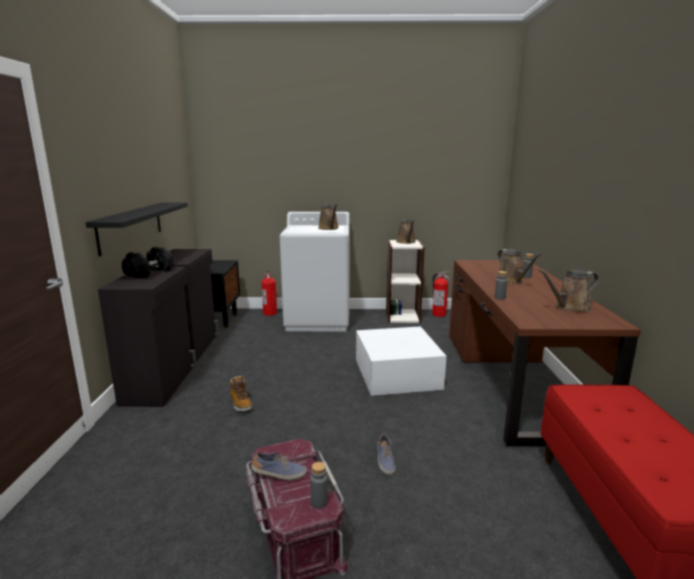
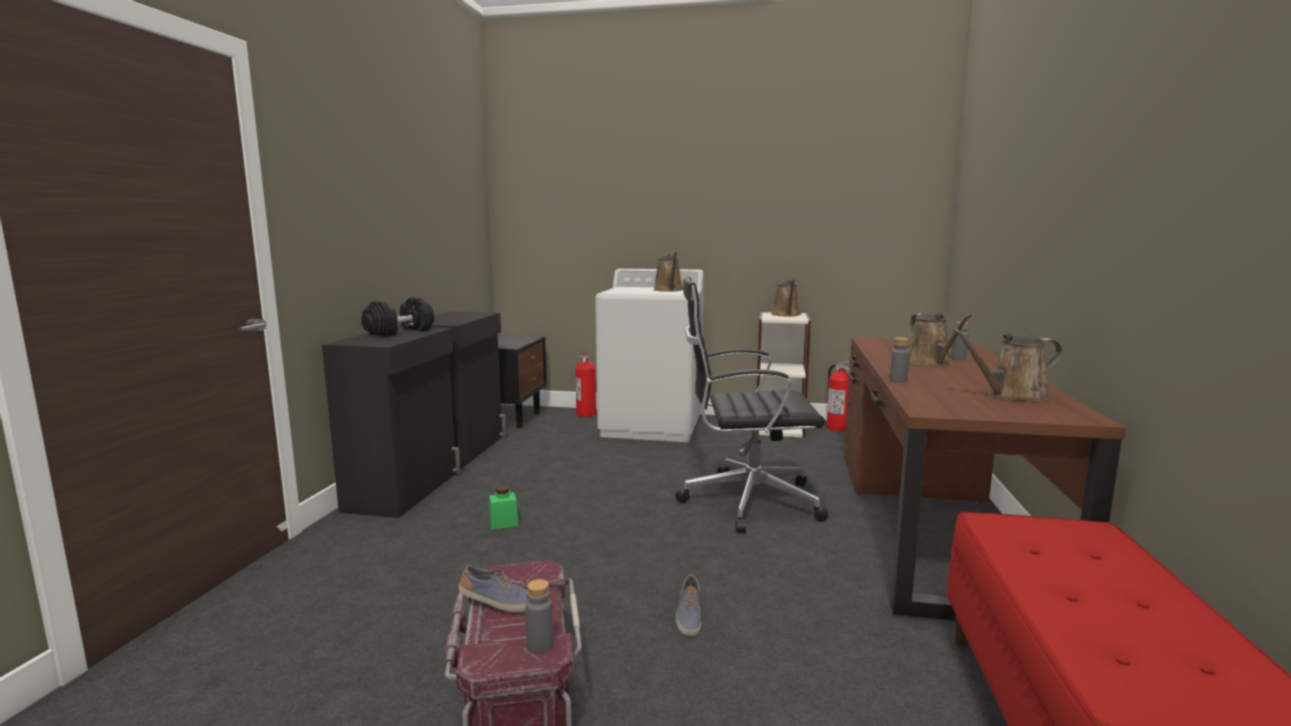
camera: 10 degrees right, 5 degrees down
(131, 226) = (385, 271): black shelf -> none
(241, 404) = (503, 523): boot -> green jar
(397, 373) = (746, 501): white storage box -> black office chair

